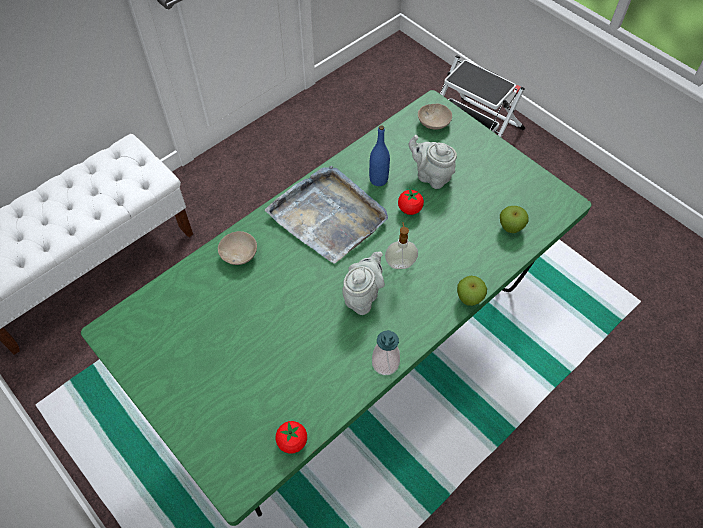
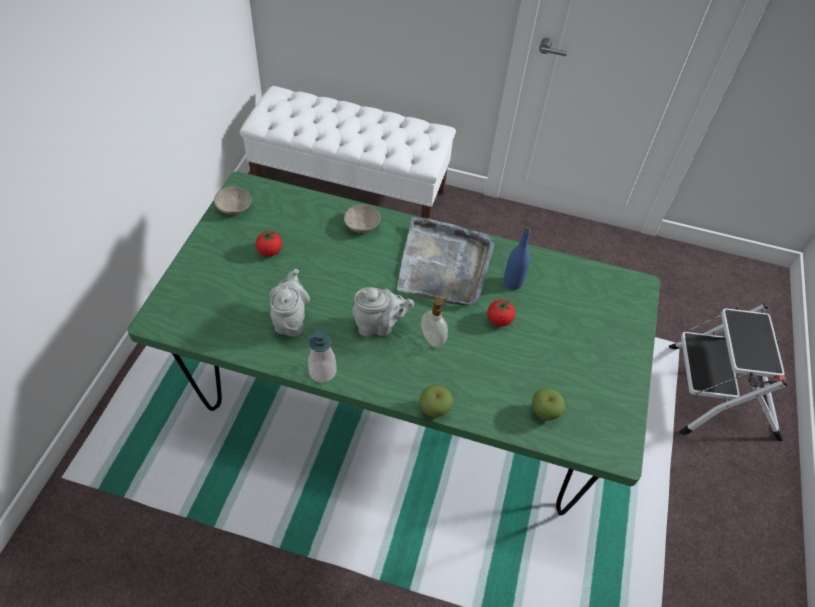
camera: 55 degrees right, 5 degrees down
(292, 441) = (213, 339): tomato -> tomato (270, 251)
(431, 176) = (551, 321): grey teapot -> grey teapot (291, 320)
(433, 123) = (617, 296): beige bowl -> beige bowl (232, 207)

